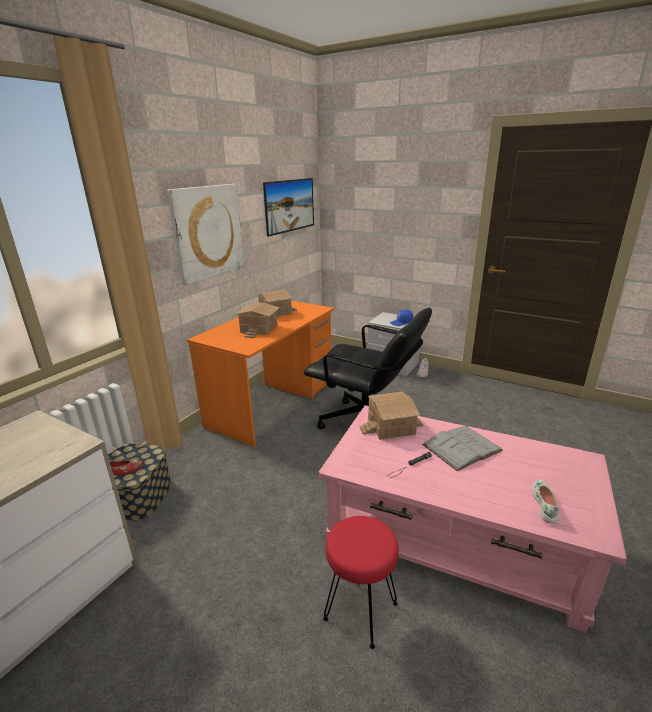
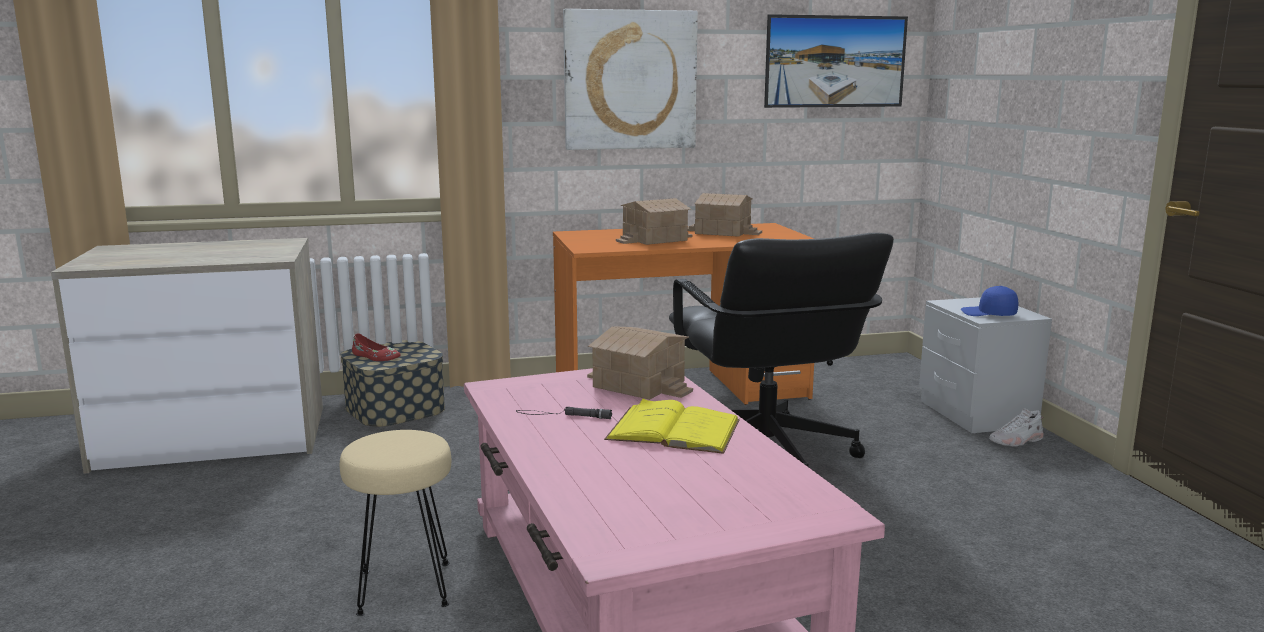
camera: 45 degrees right, 10 degrees down
(360, 610) = (405, 587): red stool -> beige stool
(462, 447) = (673, 430): grey book -> yellow book
(545, 504) = (628, 505): white shoe -> none

